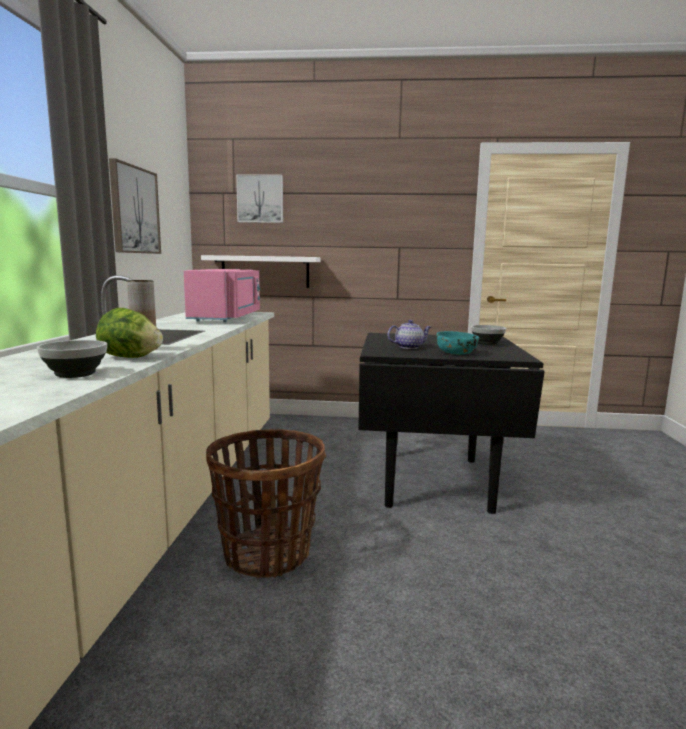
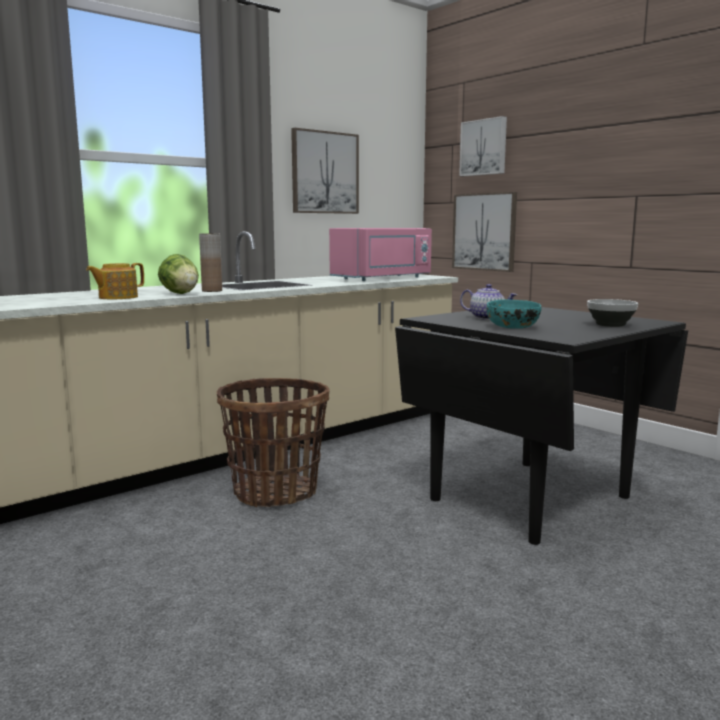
camera: 45 degrees right, 0 degrees up
(75, 374) = (117, 297): bowl -> teapot
(265, 271) = (484, 232): white shelf -> picture

